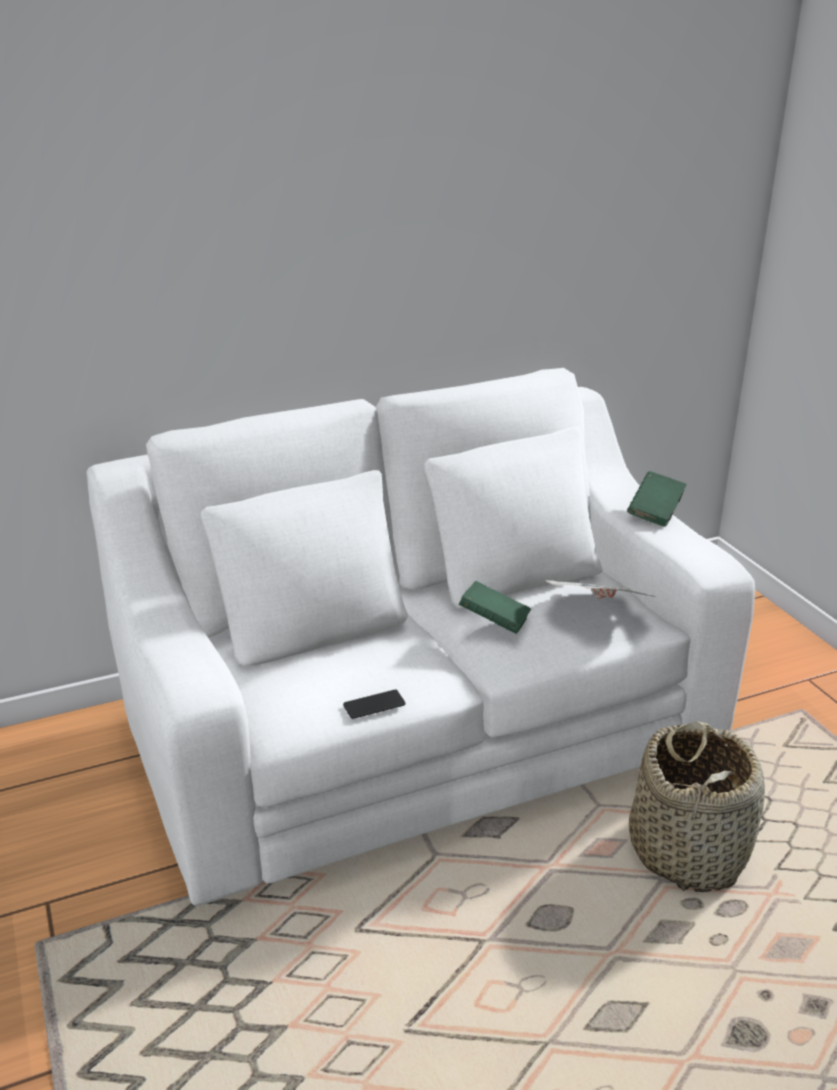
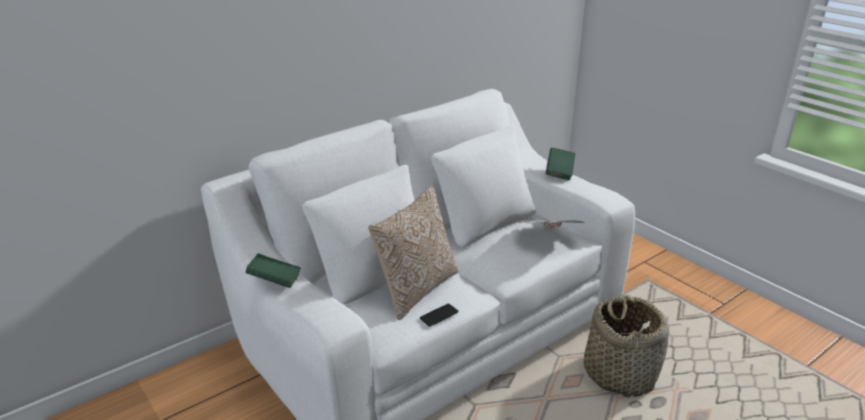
camera: 15 degrees left, 0 degrees up
(360, 662) = (415, 289): none -> pillow
(494, 622) = (490, 252): green book -> green book (275, 281)

